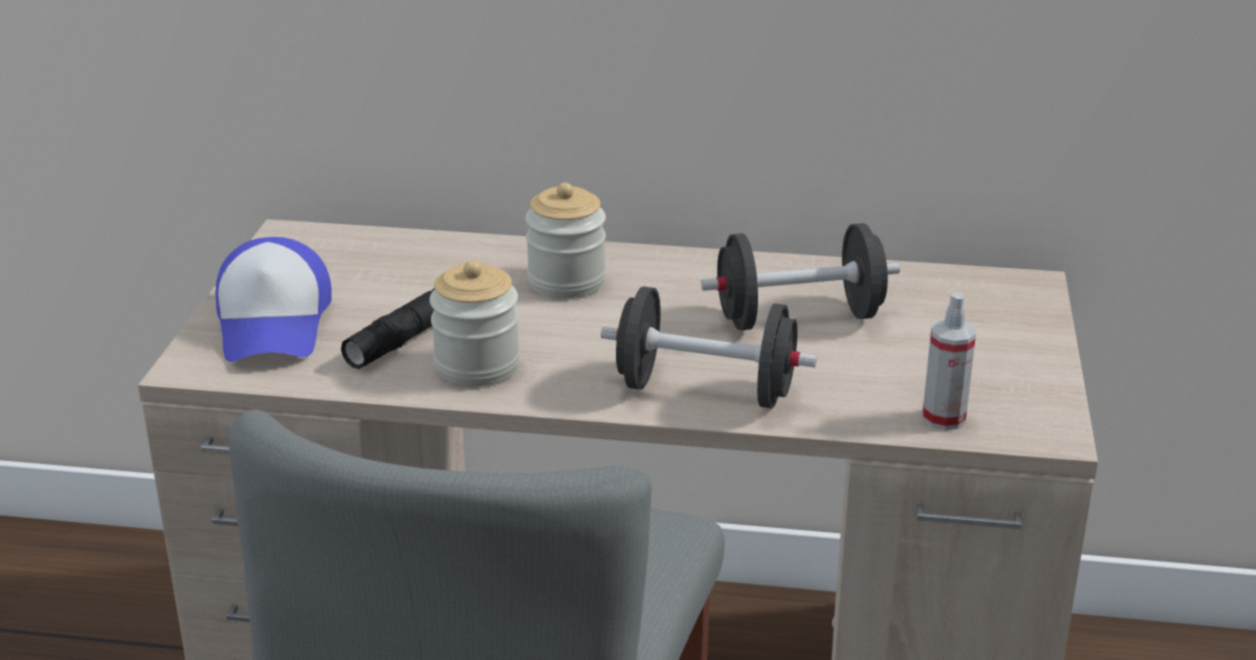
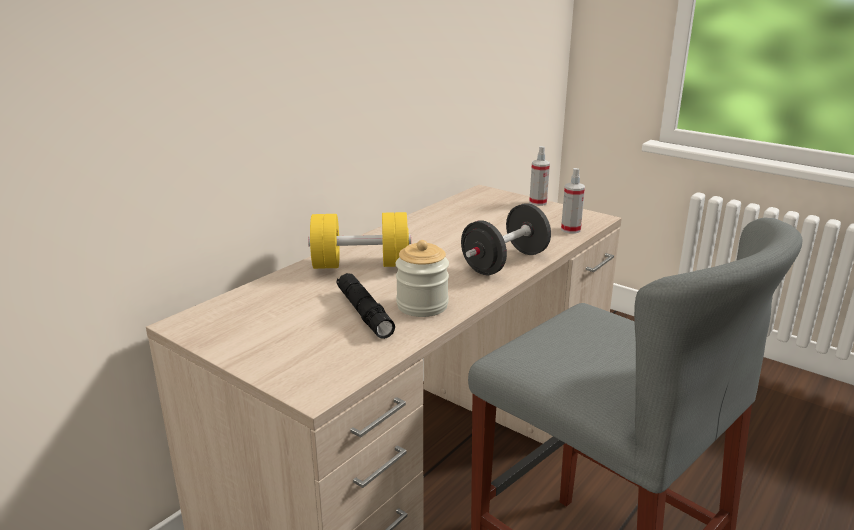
camera: 60 degrees left, 5 degrees down
(274, 323) = (296, 352): cap -> none
(566, 281) = (361, 265): jar -> yellow dumbbell
(798, 318) = (461, 231): black dumbbell -> none
(1047, 352) = (538, 202): none -> spray bottle

